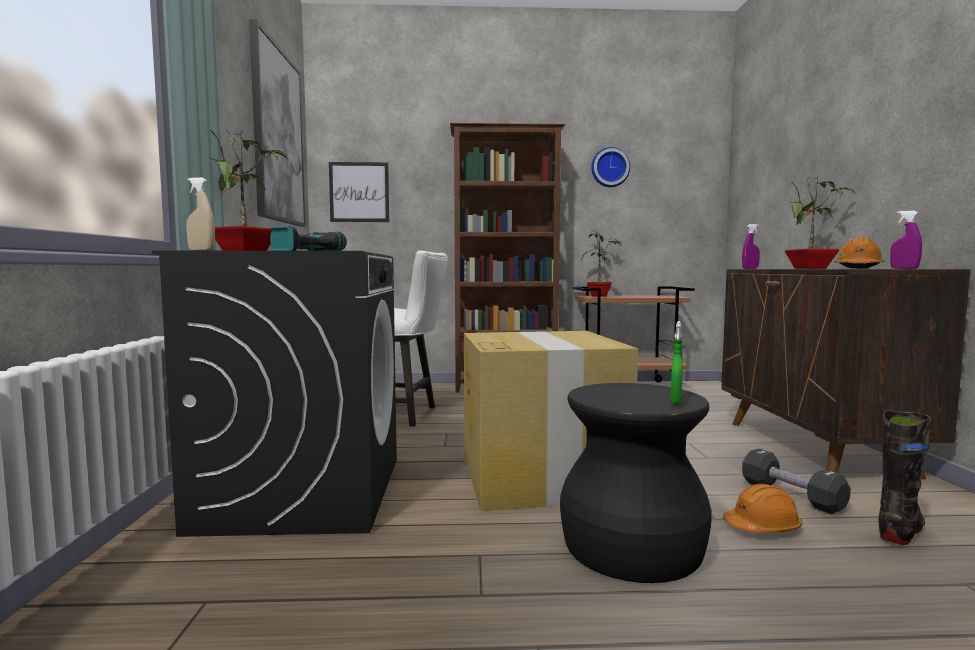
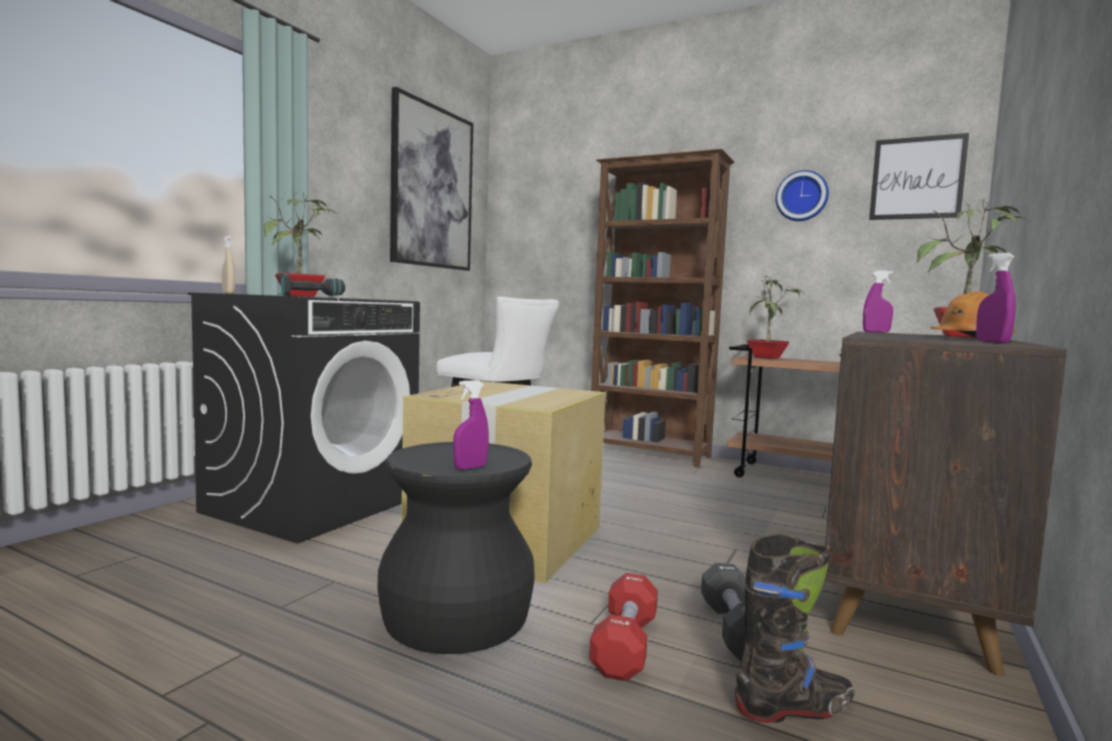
camera: 30 degrees right, 0 degrees up
(359, 192) = (528, 236): picture -> picture (917, 178)
(675, 402) = (470, 467): green spray bottle -> purple spray bottle
(762, 527) = (625, 645): orange hard hat -> red dumbbell

